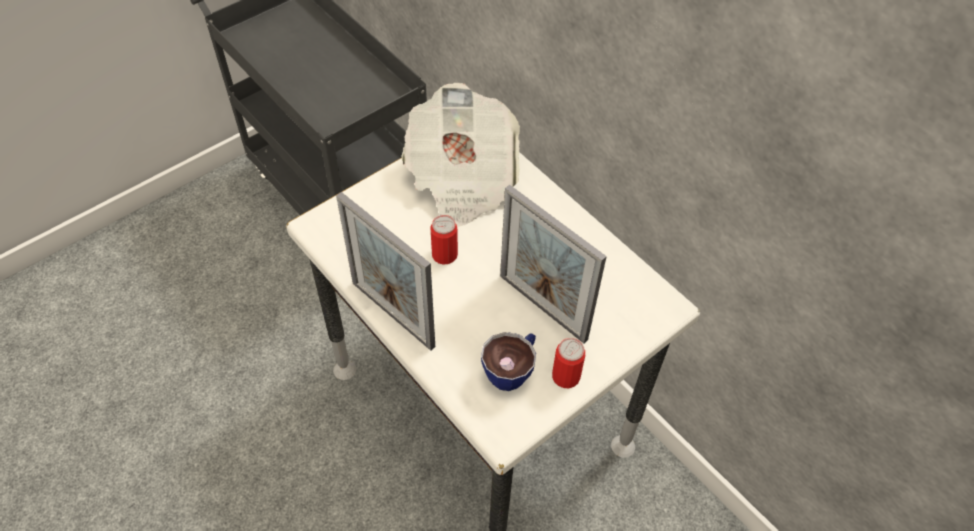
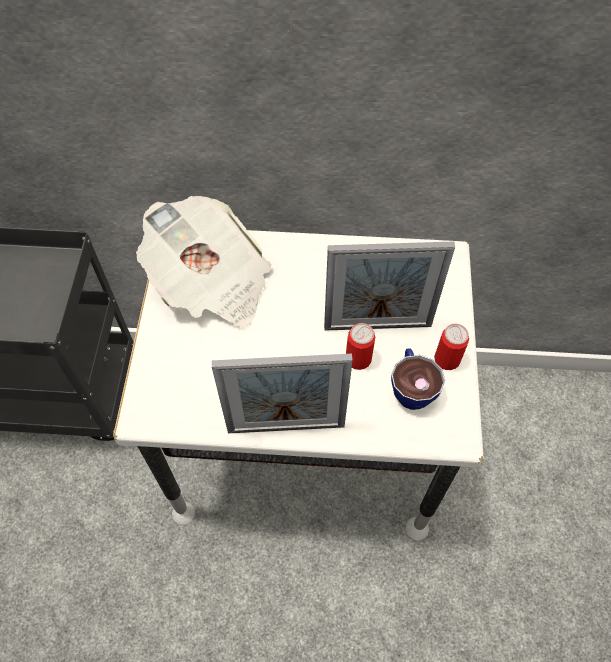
camera: 45 degrees left, 5 degrees up
(444, 254) = (268, 349): can -> can (358, 358)

